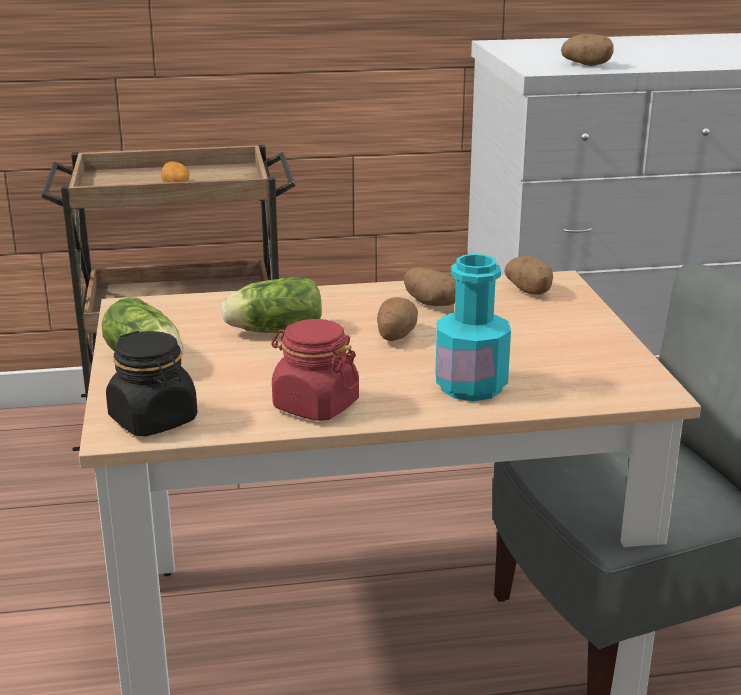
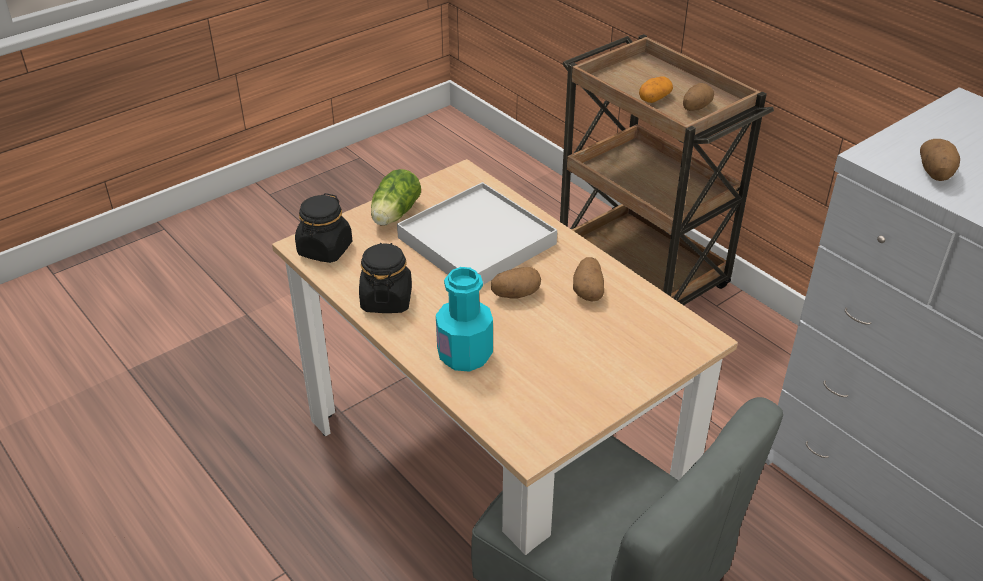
camera: 60 degrees right, 15 degrees up
(272, 331) = (476, 241): lettuce -> white tray
(315, 405) = (386, 300): red jar -> black jar
(530, 291) = (662, 330): potato -> potato (695, 107)

